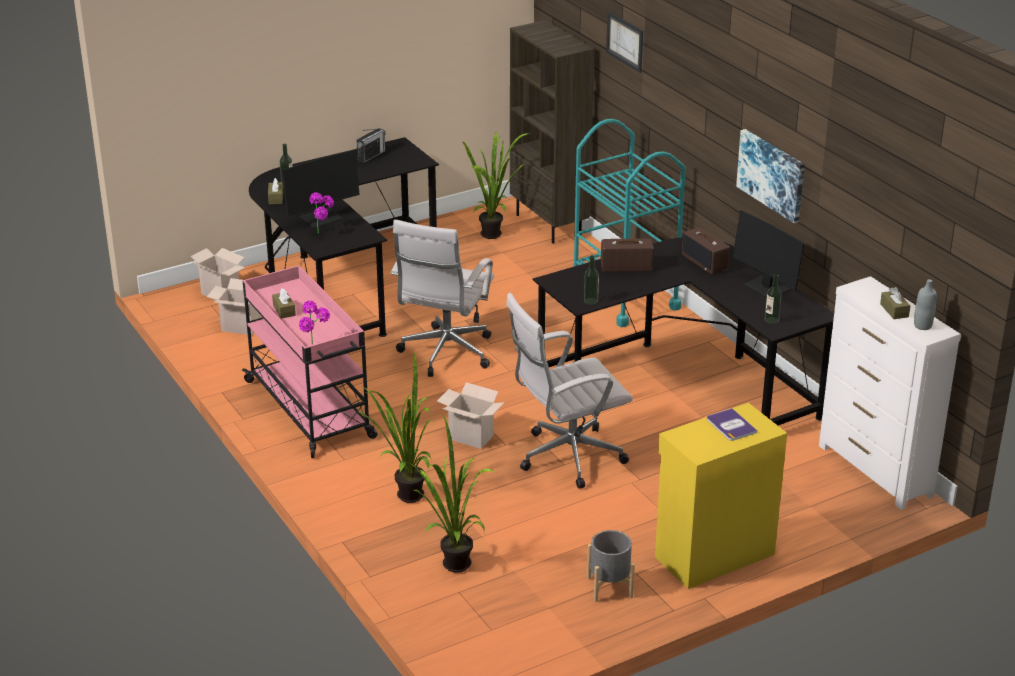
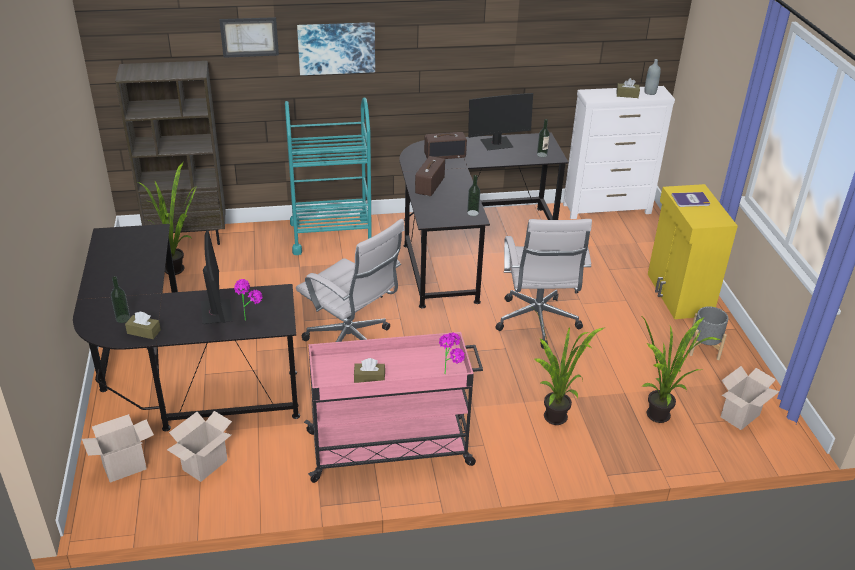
camera: 70 degrees left, 5 degrees up
(371, 156) = (112, 255): radio -> none
(469, 437) = (486, 364): cardboard box -> cardboard box (740, 417)
(772, 174) = (462, 66): picture -> picture (336, 47)

